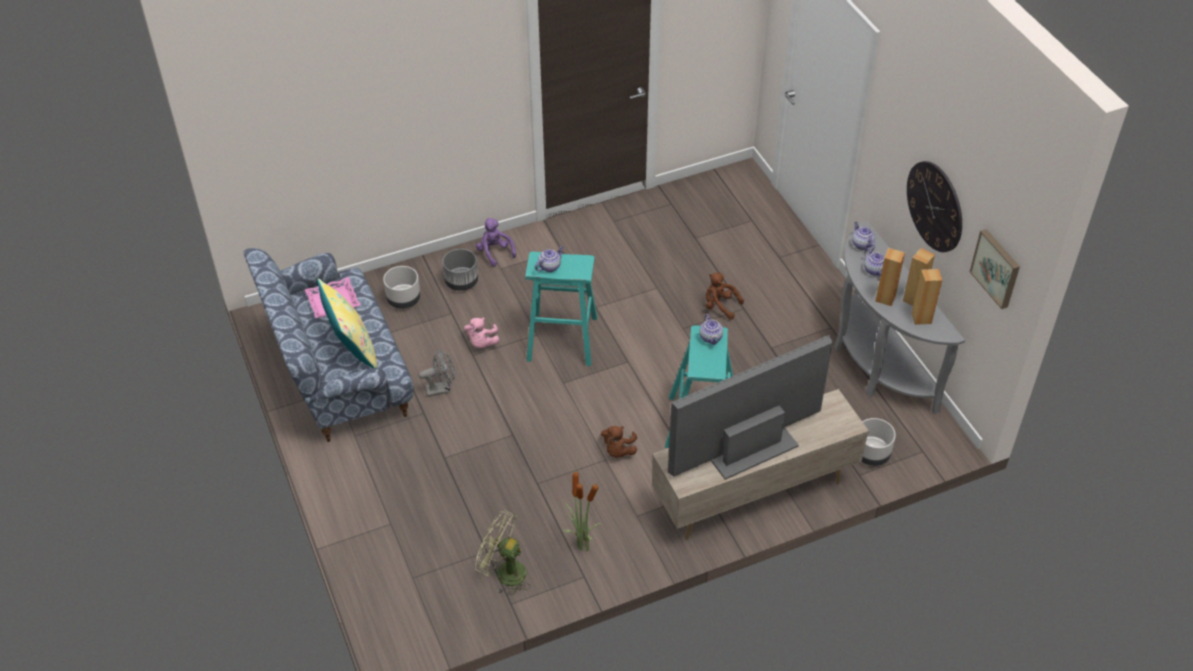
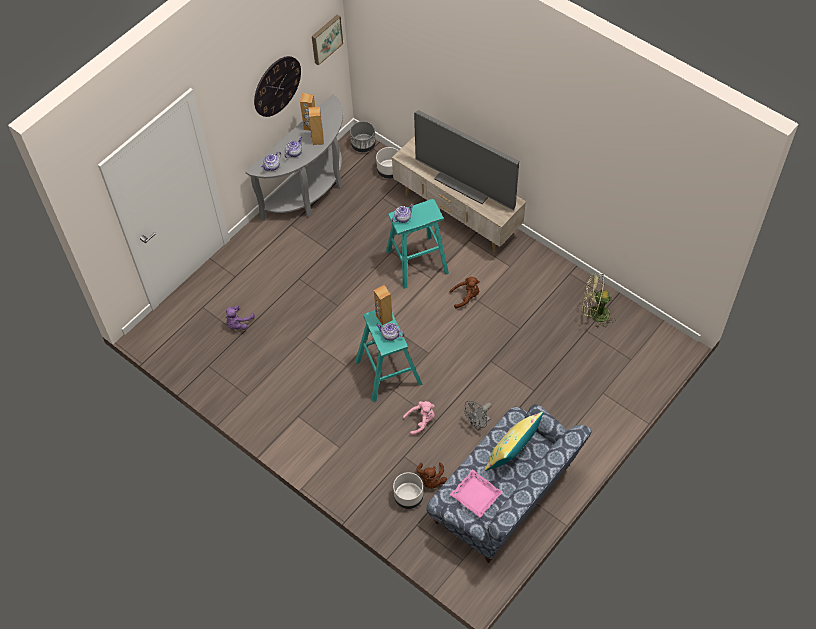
camera: 115 degrees left, 10 degrees up
(441, 389) = (478, 423): grey fan -> grey fan turned 90 degrees counterclockwise
(461, 282) = (369, 466): grey planter -> grey planter (363, 145)
(495, 252) = (324, 460): purple plush toy -> purple plush toy (238, 323)
(504, 572) = (594, 314): green fan -> green fan turned 105 degrees clockwise
(582, 546) = (550, 283): potted plant -> none
(720, 306) = (304, 292): brown plush toy -> brown plush toy (431, 480)
(921, 318) = (325, 118): brown speaker -> brown speaker (384, 318)

